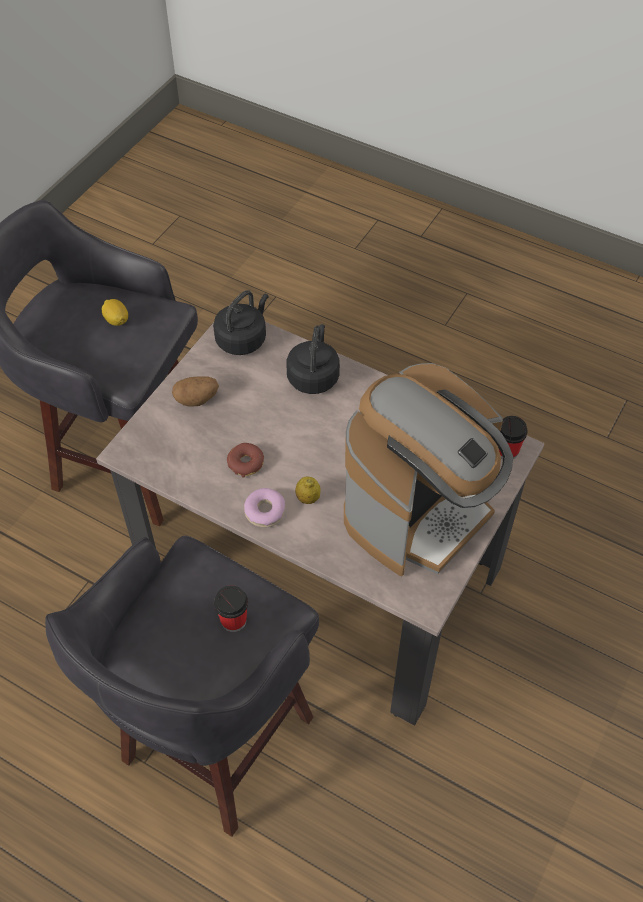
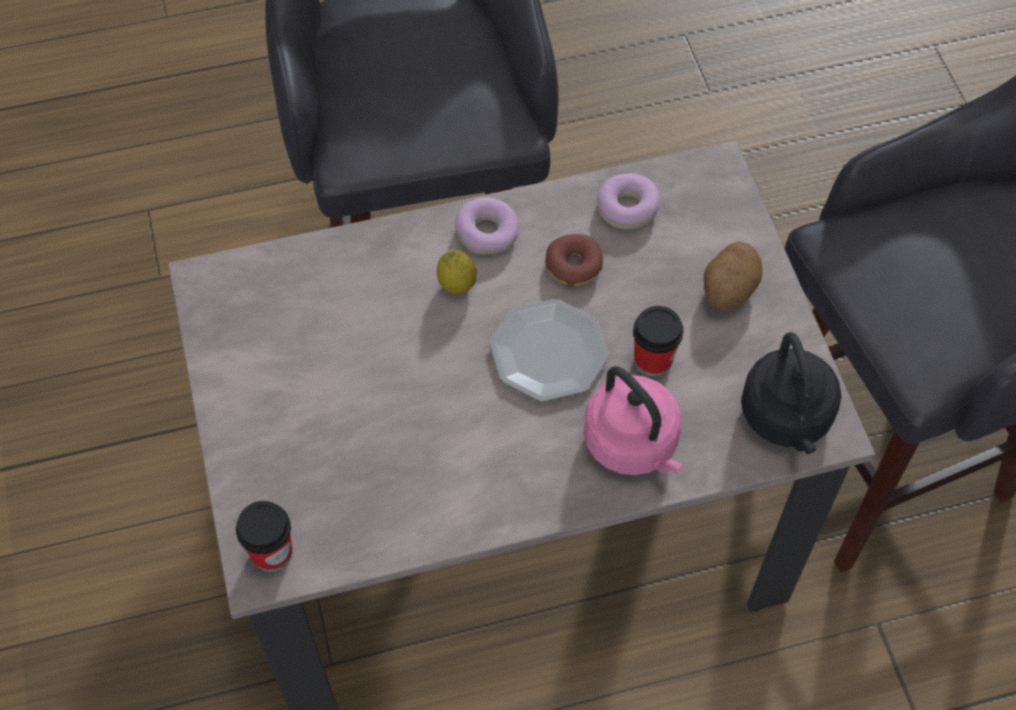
camera: 135 degrees right, 5 degrees up
(116, 320) = (959, 296): lemon -> none
(187, 468) = (627, 207): none -> donut
(233, 620) = (389, 106): cup -> cup (653, 360)
(304, 436) = (547, 353): none -> plate
(313, 376) = (633, 445): black kettle -> pink kettle
(419, 512) = (310, 374): coffee machine -> none

